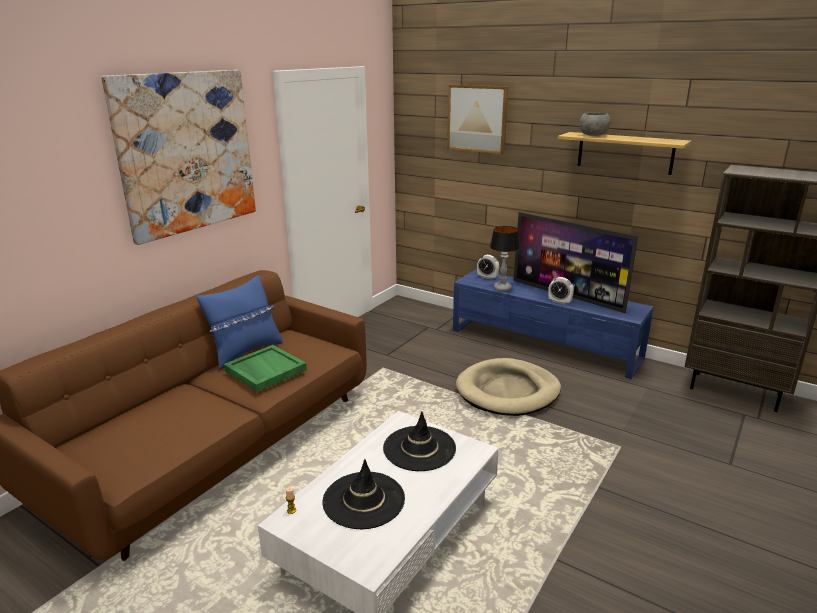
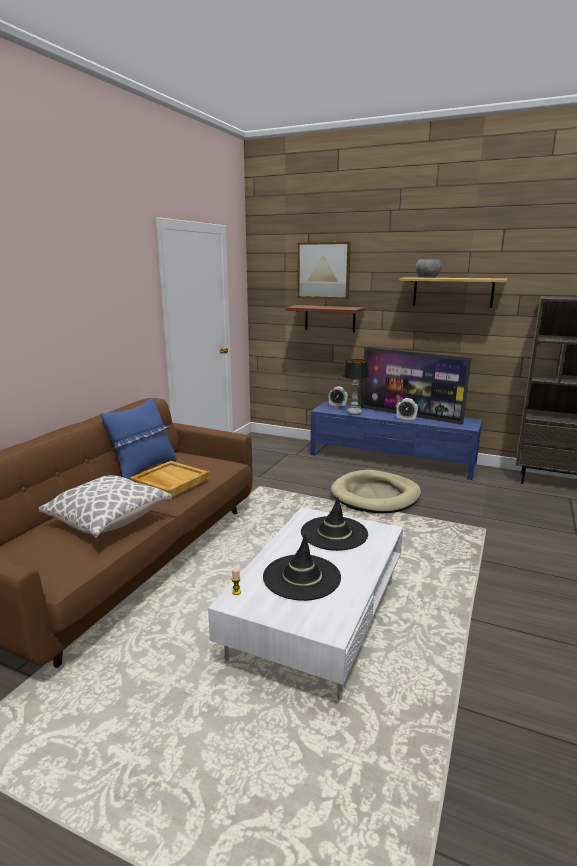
camera: 10 degrees left, 5 degrees down
(187, 153) = (86, 281): picture -> none
(189, 415) = (109, 521): none -> pillow
(265, 370) = (169, 481): green tray -> beige tray
(483, 175) = (330, 318): none -> brown shelf

